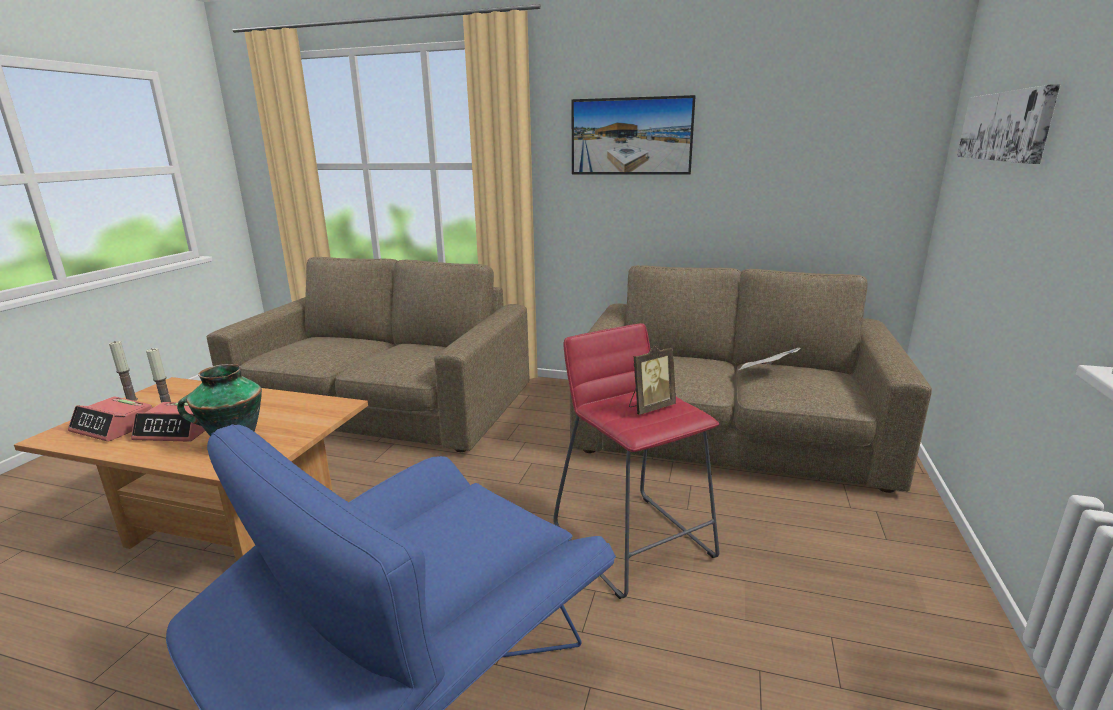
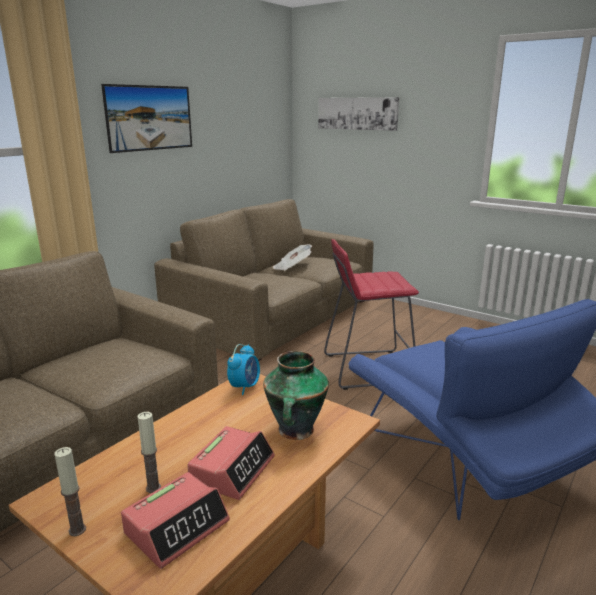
camera: 70 degrees left, 0 degrees up
(326, 406) = (245, 387): none -> alarm clock
(650, 407) = (379, 278): picture frame -> none

